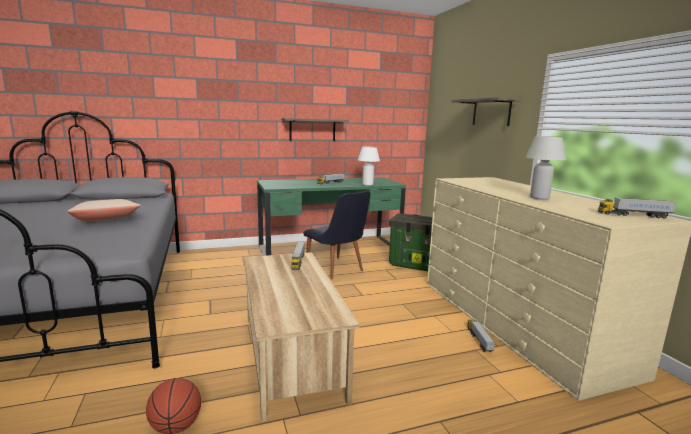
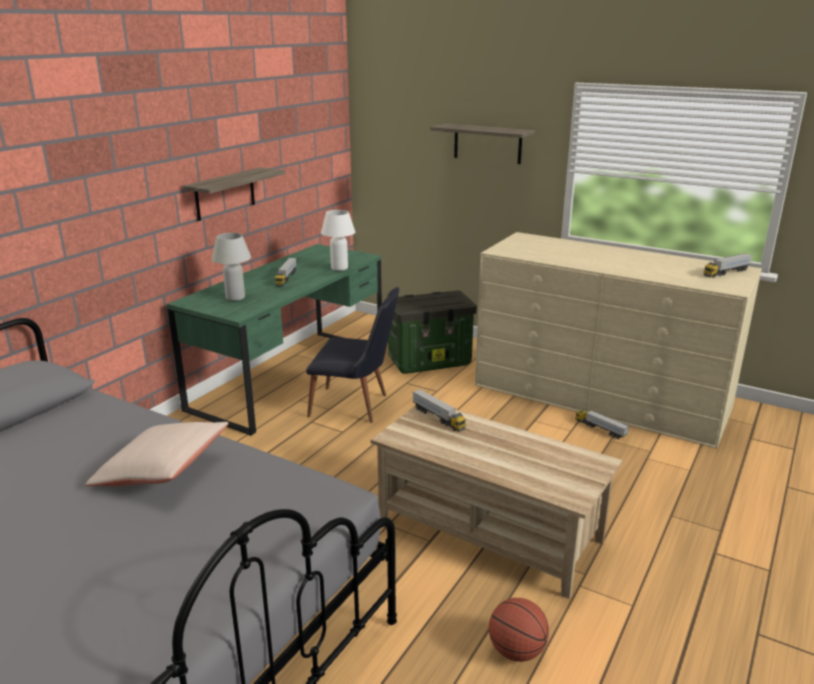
camera: 40 degrees left, 10 degrees up
(539, 198) = (631, 265): white table lamp -> white table lamp (235, 298)

